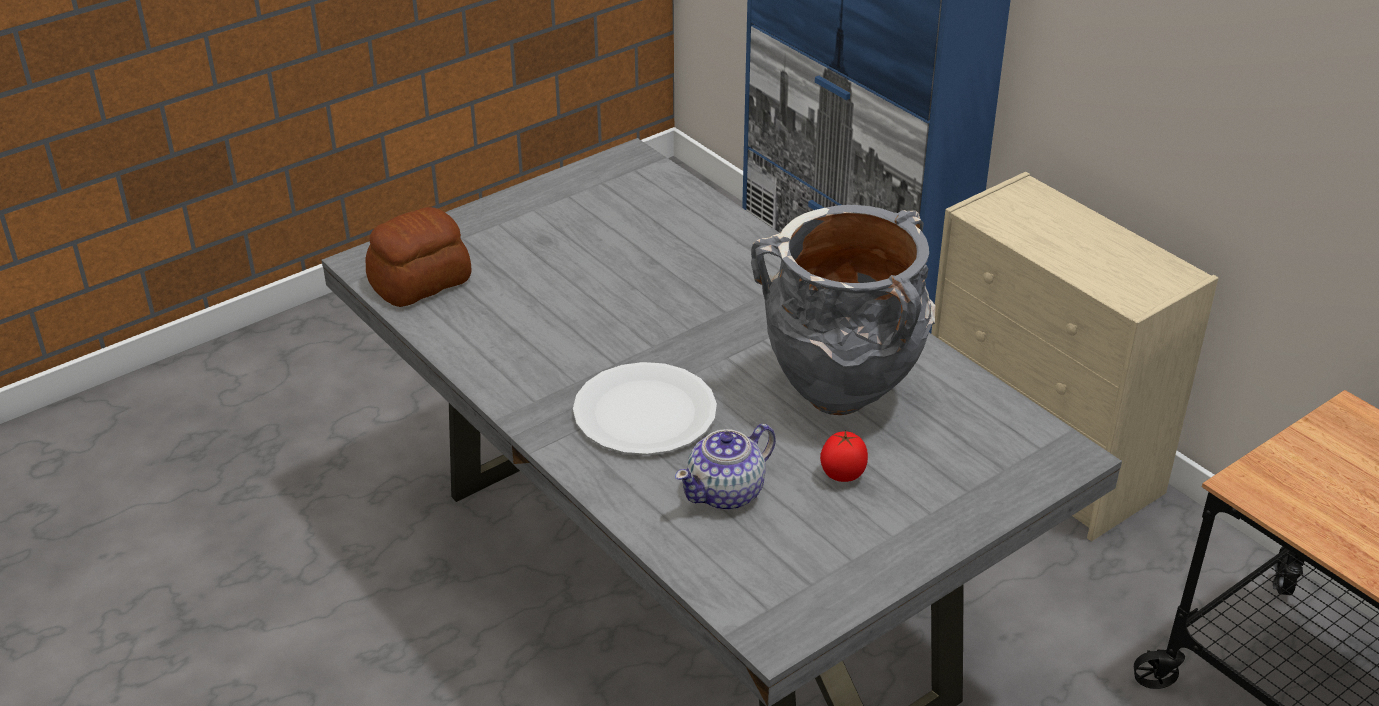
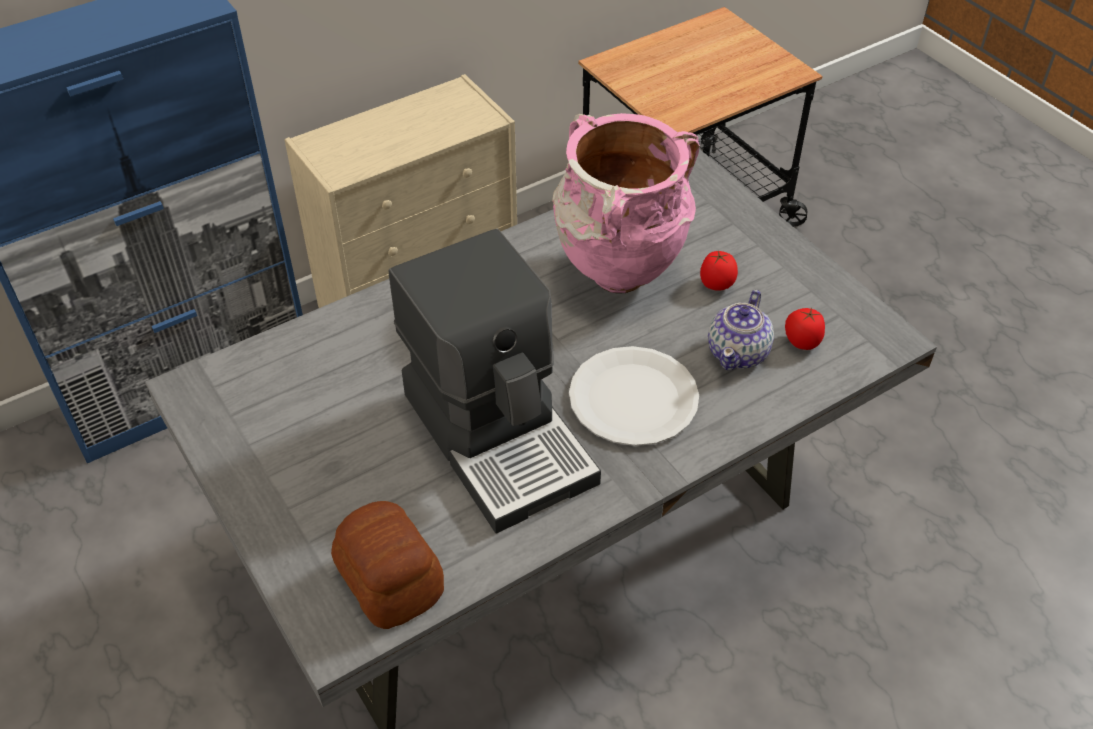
camera: 85 degrees left, 10 degrees up
(587, 328) = (500, 435): none -> coffee machine
(727, 492) = (738, 352): teapot -> teapot turned 60 degrees clockwise
(753, 547) = (801, 342): none -> tomato
(843, 396) = (617, 273): grey vase -> pink vase

